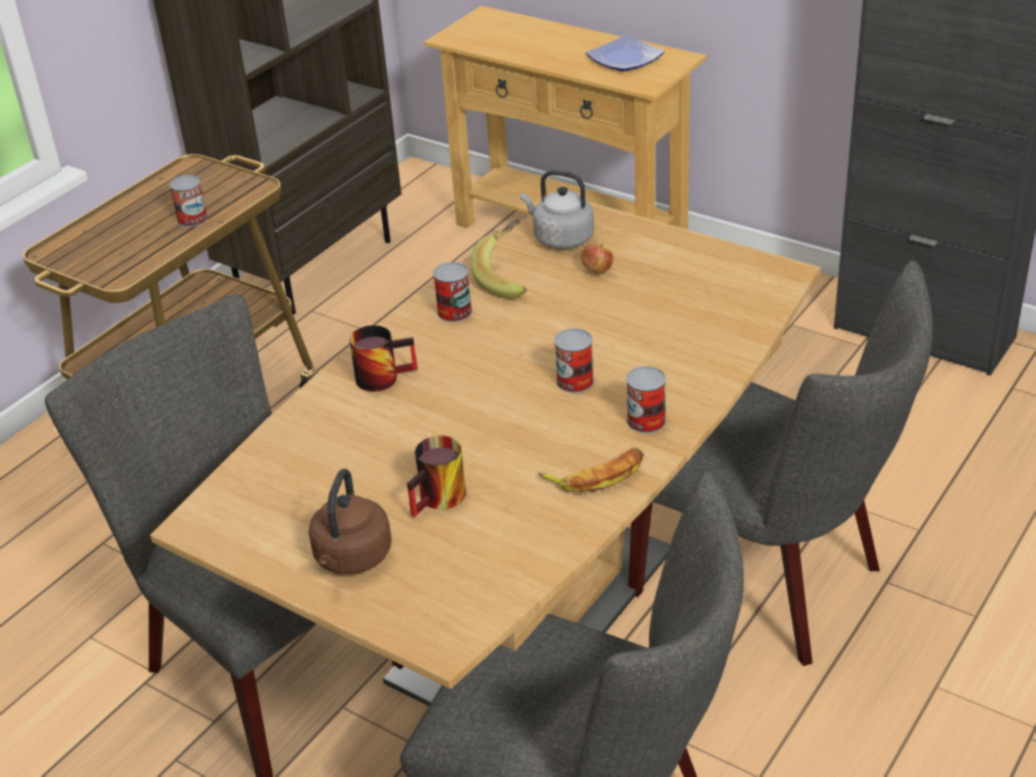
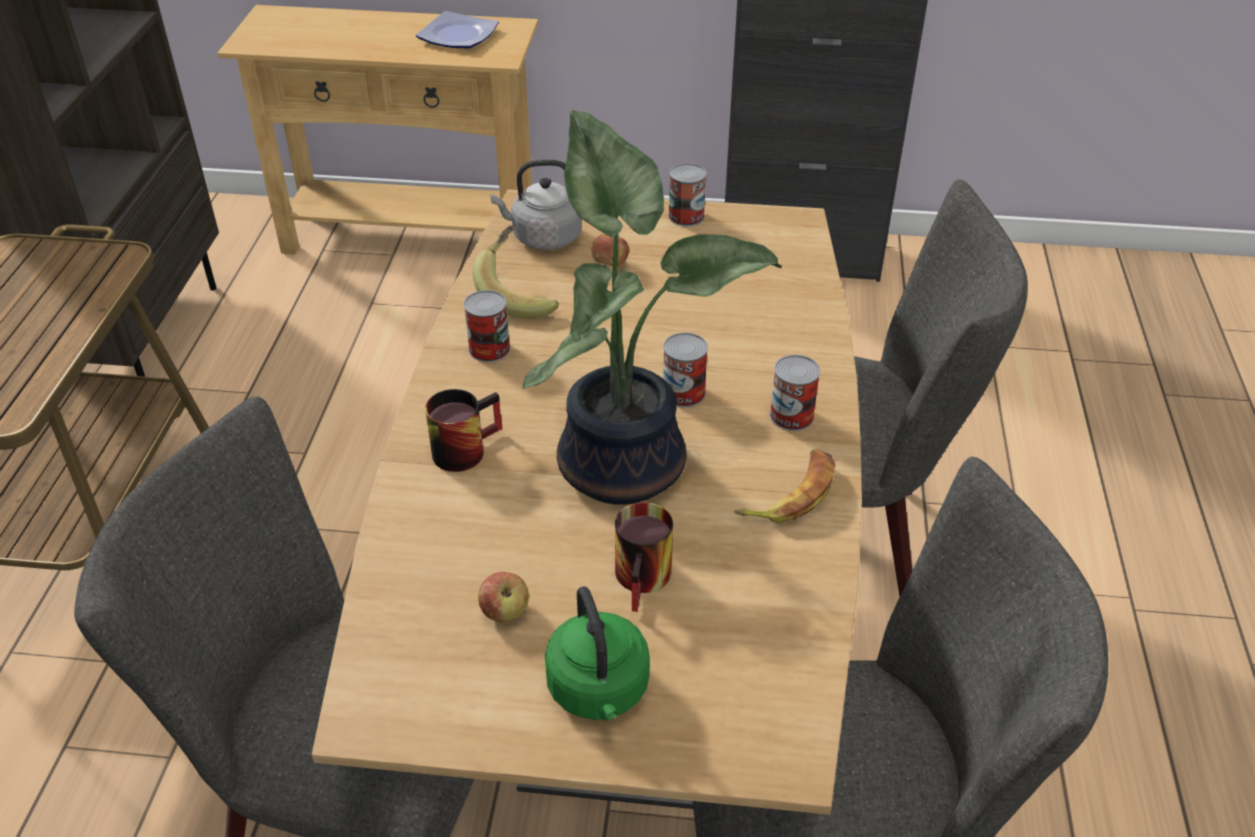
camera: 30 degrees left, 5 degrees up
(192, 219) = (61, 315): can -> can (686, 216)
(329, 490) = (505, 612): none -> apple
(351, 559) = (599, 692): brown kettle -> green kettle
(491, 417) = (626, 461): none -> potted plant

